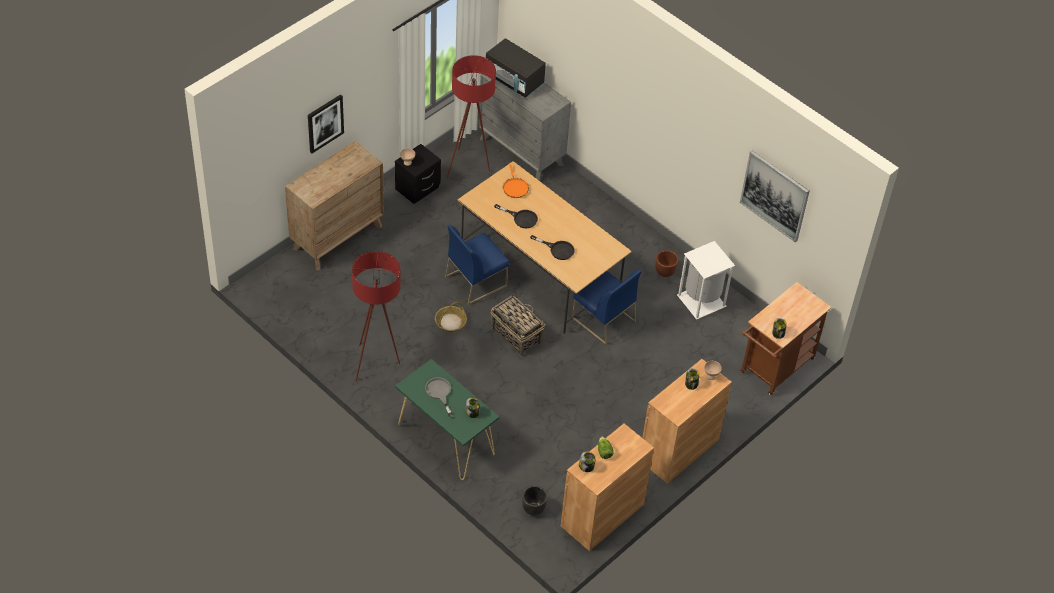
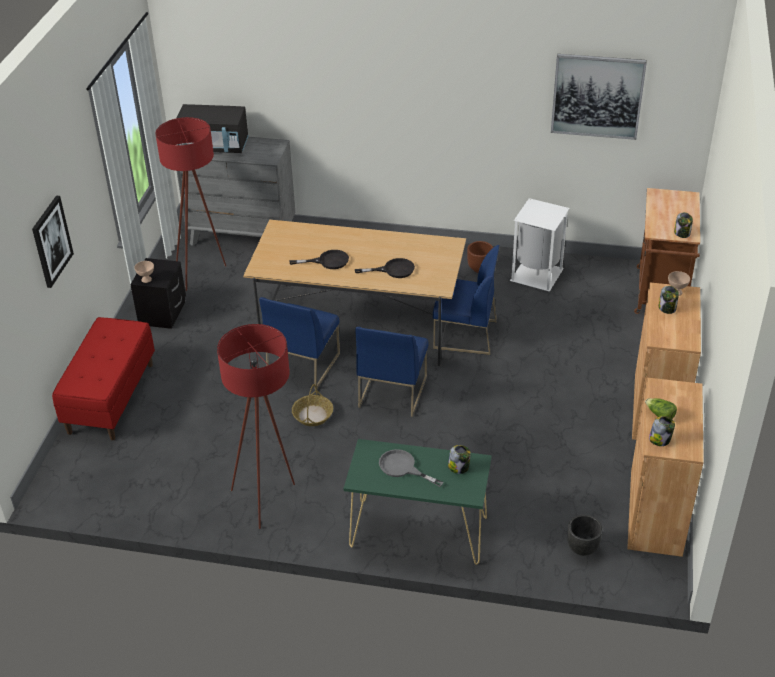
camera: 30 degrees left, 10 degrees down
(337, 237) = (111, 398): brown dresser -> red bench
(515, 187) = (294, 239): orange frying pan -> none
(516, 334) = (392, 391): basket -> blue chair

